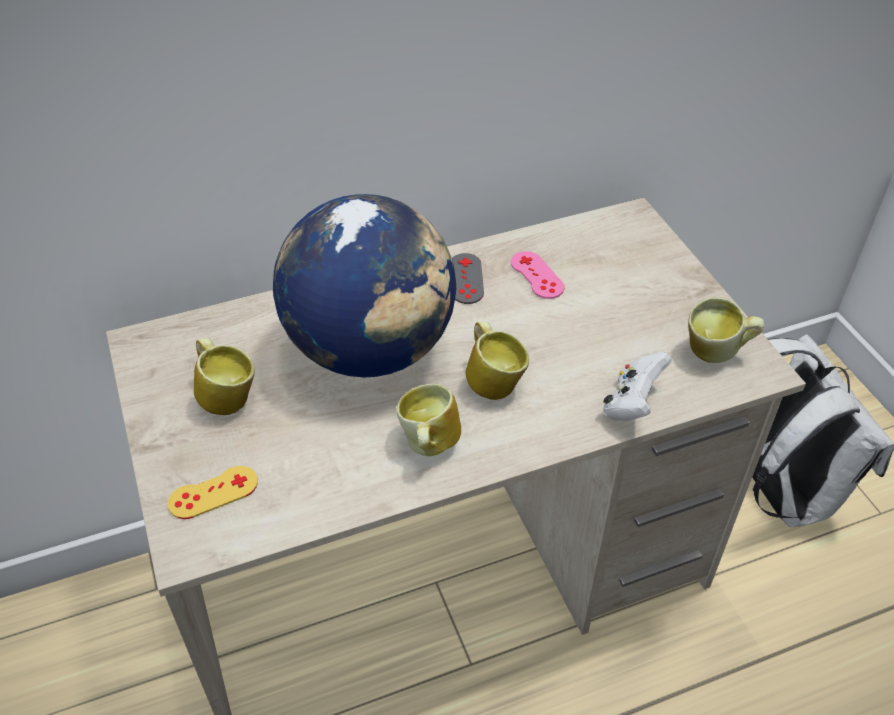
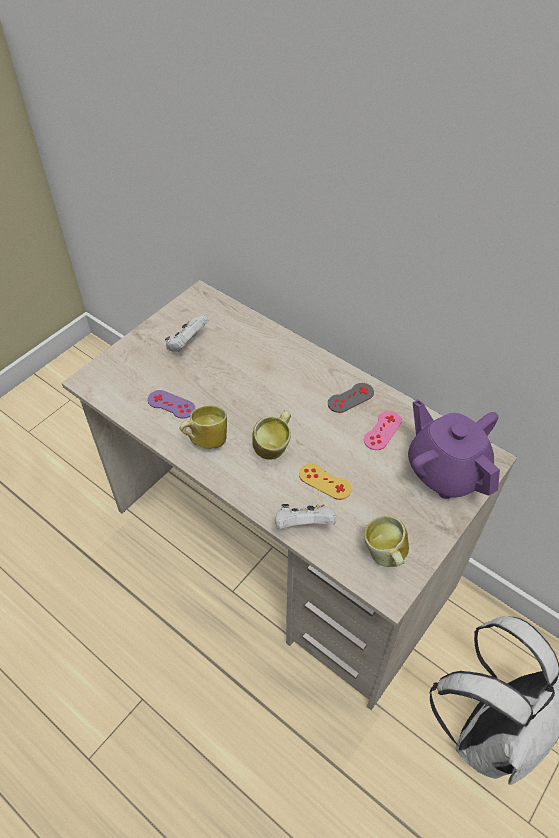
camera: 60 degrees right, 5 degrees up
(213, 492) = (124, 372): yellow game controller -> yellow game controller (325, 481)
(226, 396) = (187, 344): mug -> white game controller
(330, 459) = (171, 404): none -> purple game controller
(371, 349) = (260, 383): globe -> none
(629, 254) = (445, 471): none -> purple teapot

